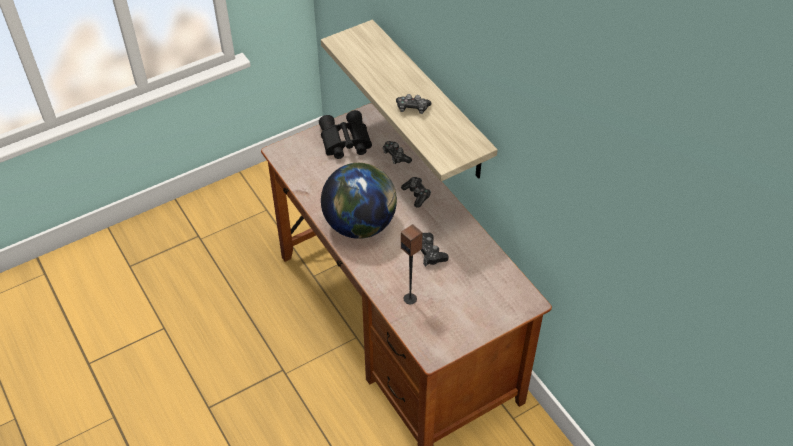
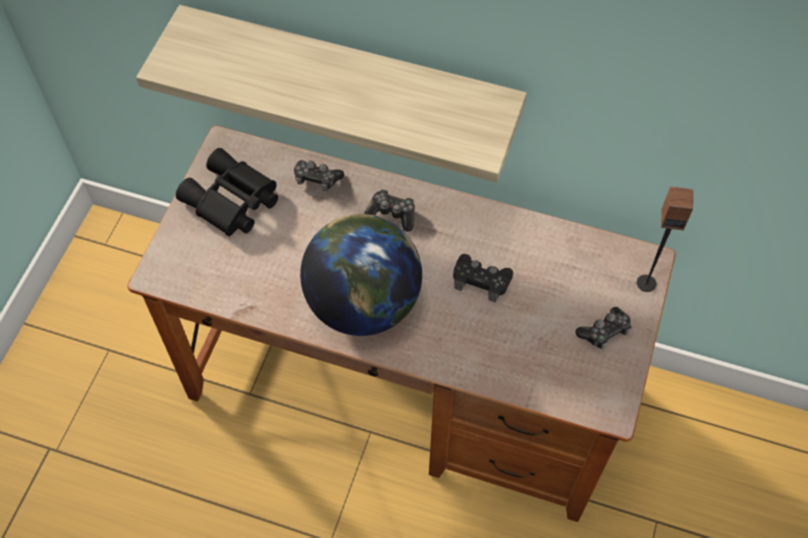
camera: 40 degrees left, 10 degrees up
(410, 298) = (518, 357): speaker -> speaker (646, 283)
(412, 108) = (367, 102): game controller -> game controller (604, 332)

